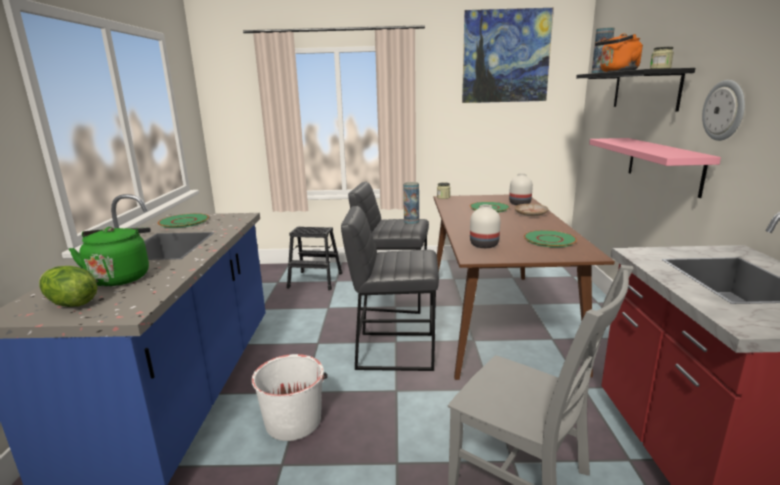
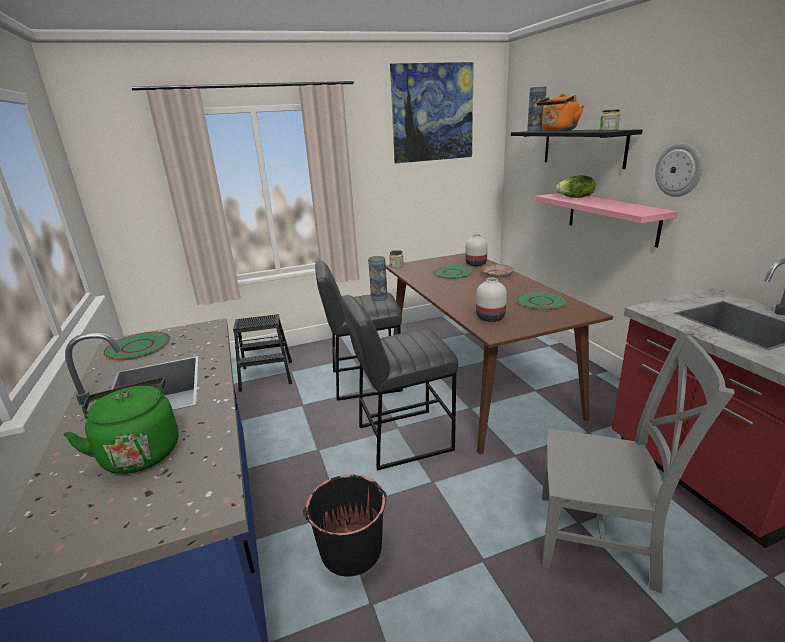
camera: 20 degrees left, 5 degrees up
(70, 303) = (109, 512): lettuce -> lettuce (575, 197)
(293, 421) = (351, 549): white bucket -> black bucket

